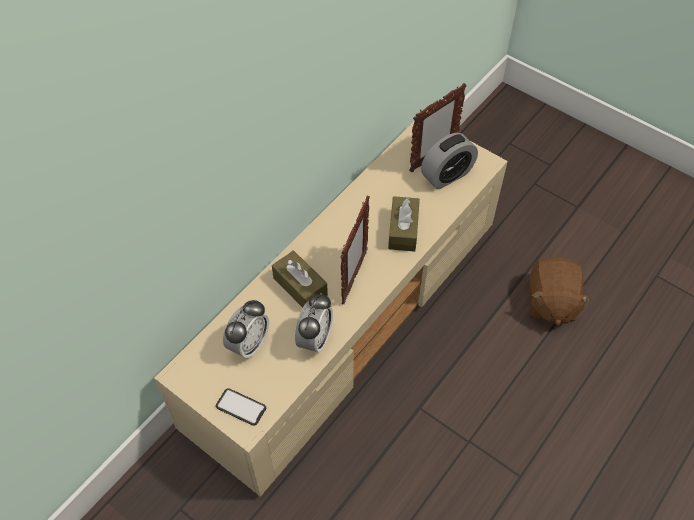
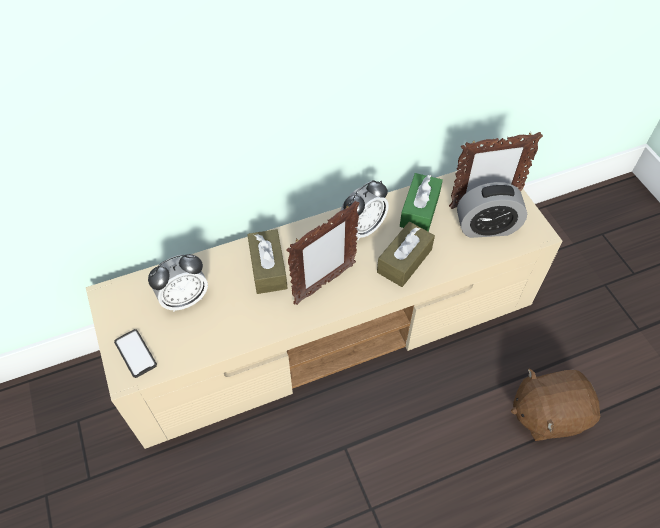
camera: 30 degrees right, 0 degrees up
(315, 339) = (246, 325): alarm clock -> alarm clock (362, 228)
(388, 184) = (419, 210): none -> green tissue box
(551, 302) = (548, 414): brown plush toy -> brown plush toy turned 45 degrees clockwise

